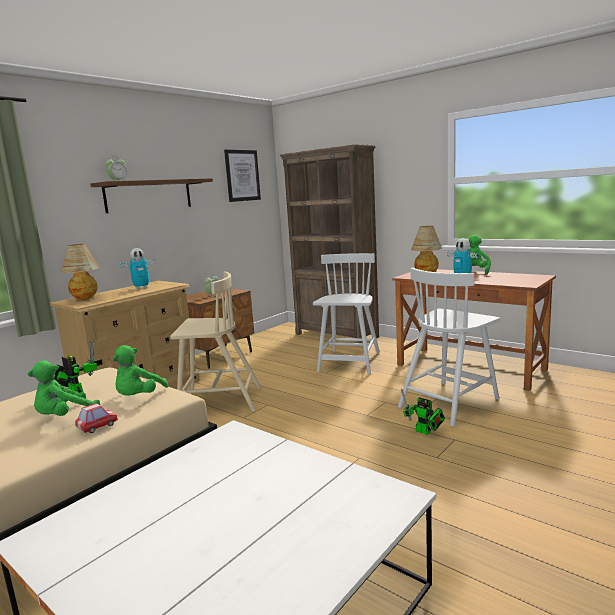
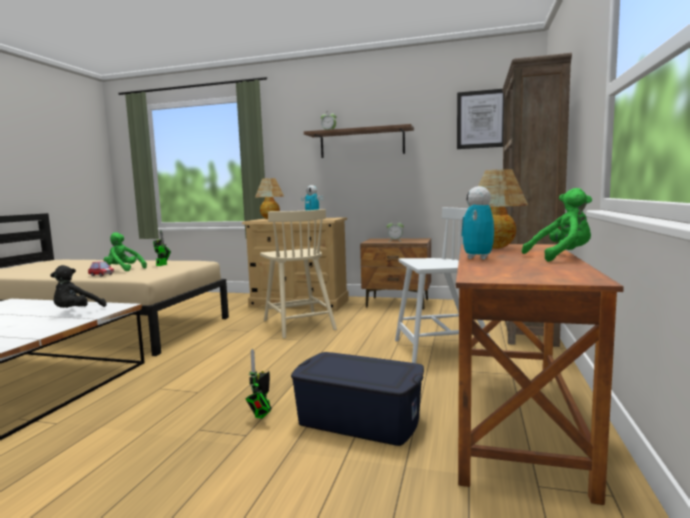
camera: 65 degrees right, 5 degrees down
(139, 397) = (149, 273): green plush toy -> none
(229, 456) = (76, 312): none -> black plush toy
(449, 402) = (359, 419): white chair -> blue storage box

